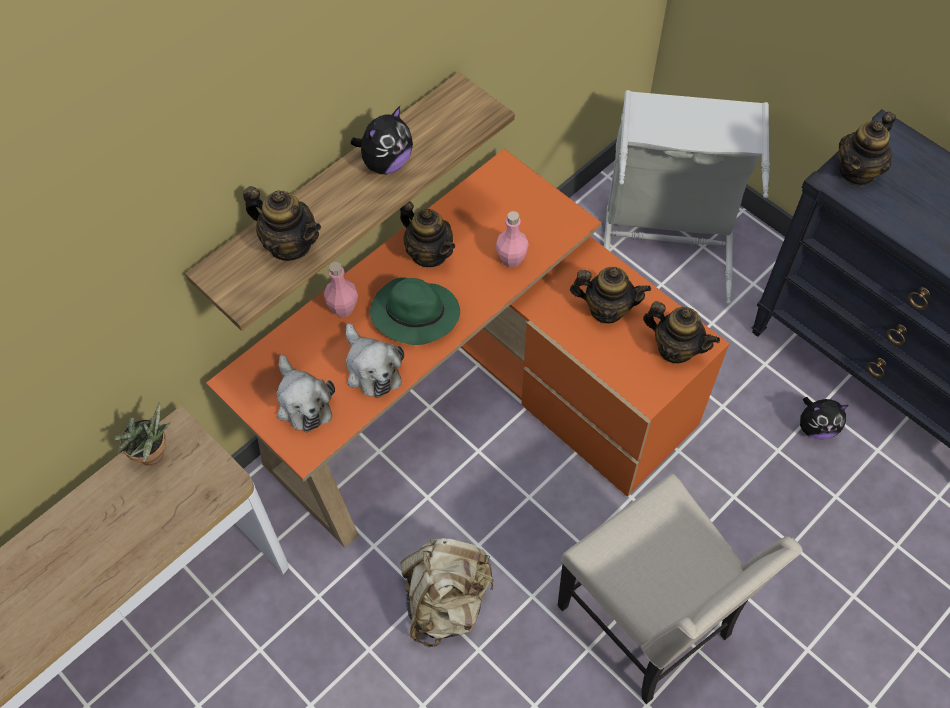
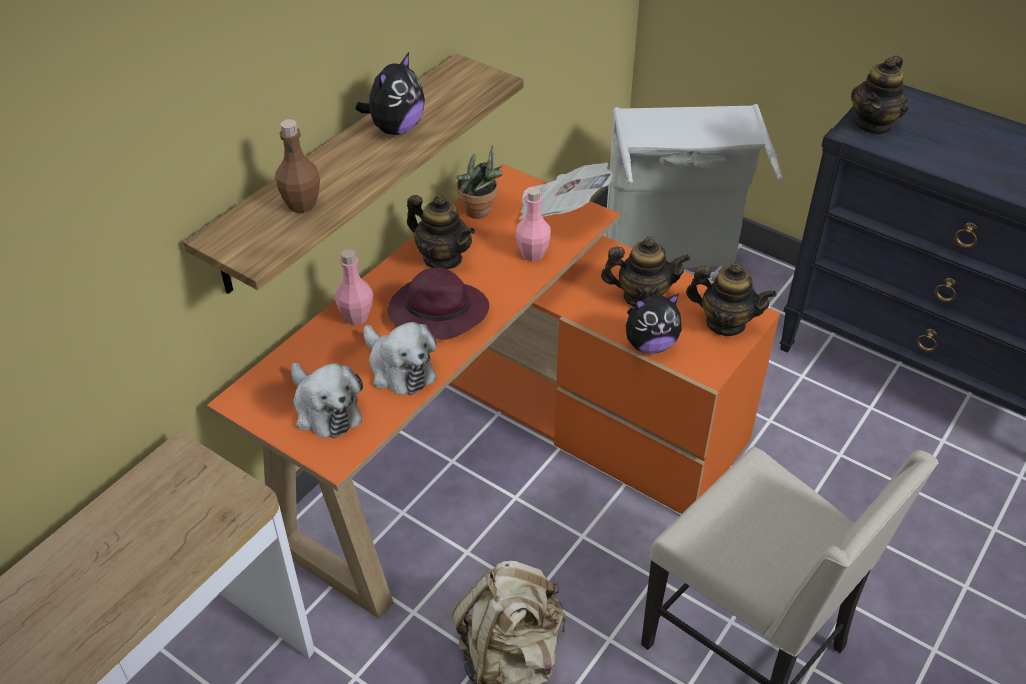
camera: 10 degrees left, 15 degrees down
(154, 456) = (152, 485): potted plant -> potted plant (481, 212)
(290, 244) = (302, 204): teapot -> brown bottle
(413, 314) = (436, 313): green hat -> purple hat
(547, 213) = (561, 211): none -> newspaper
(816, 427) = (873, 427): plush toy -> plush toy (650, 344)

